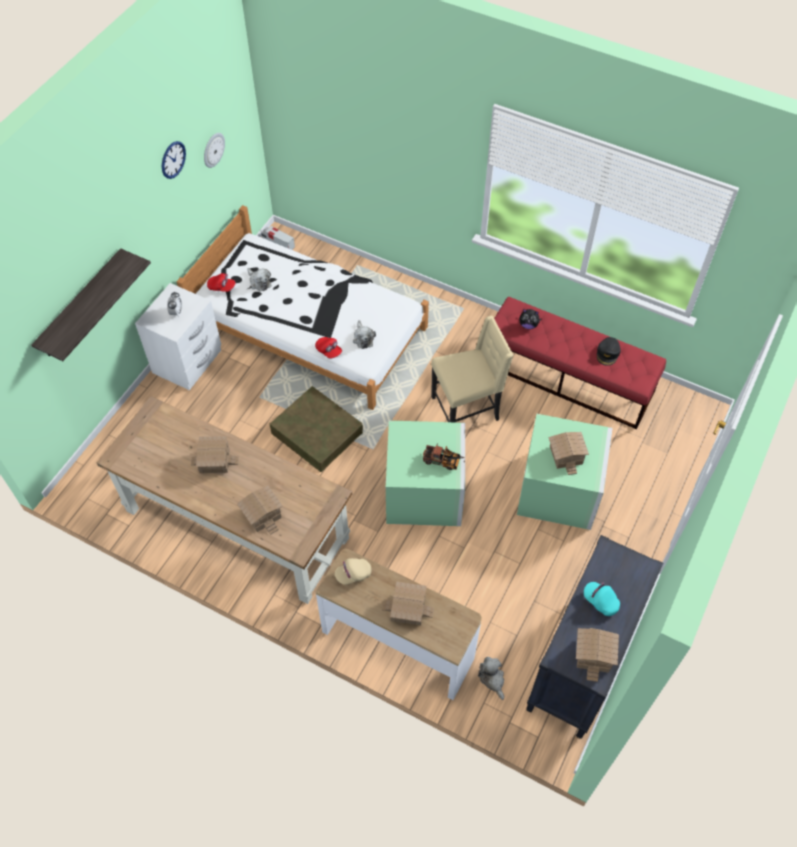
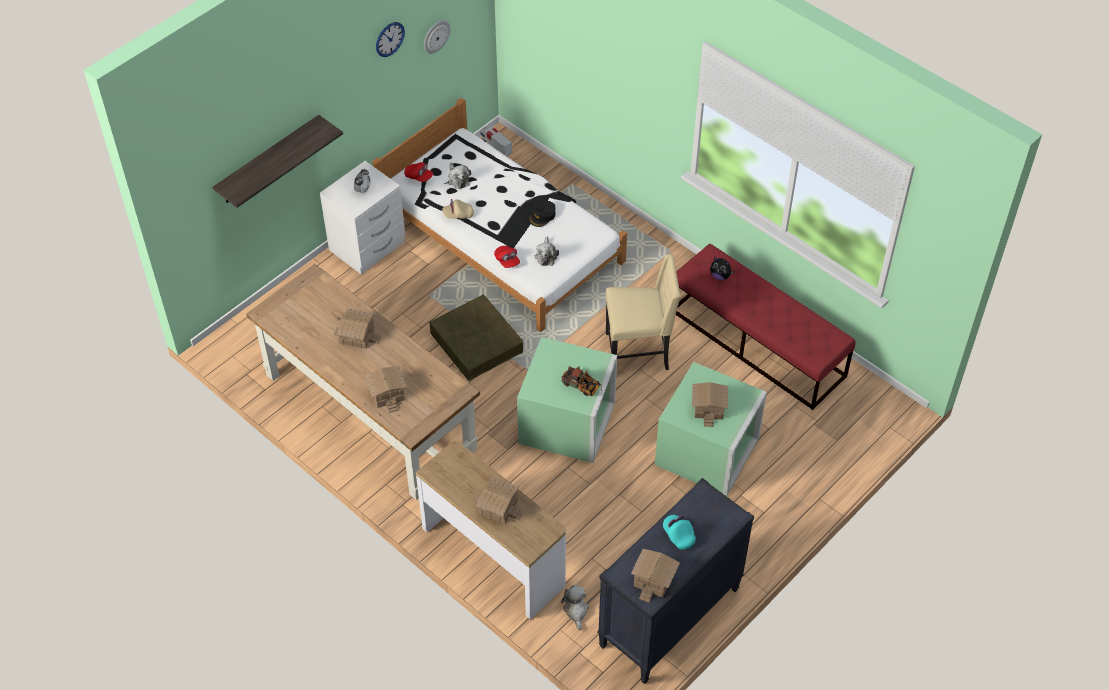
camera: 15 degrees right, 5 degrees down
(353, 574) = (456, 465): beige cap -> beige cap (458, 215)
(608, 353) = (794, 321): black cap -> black cap (542, 216)

